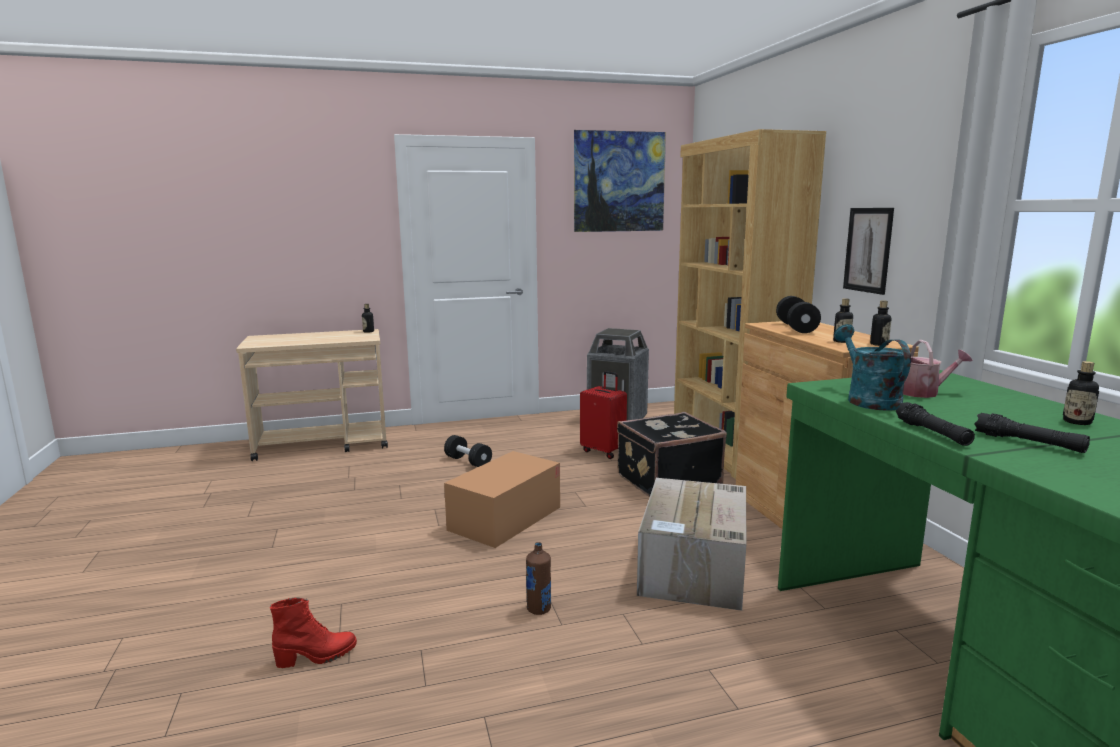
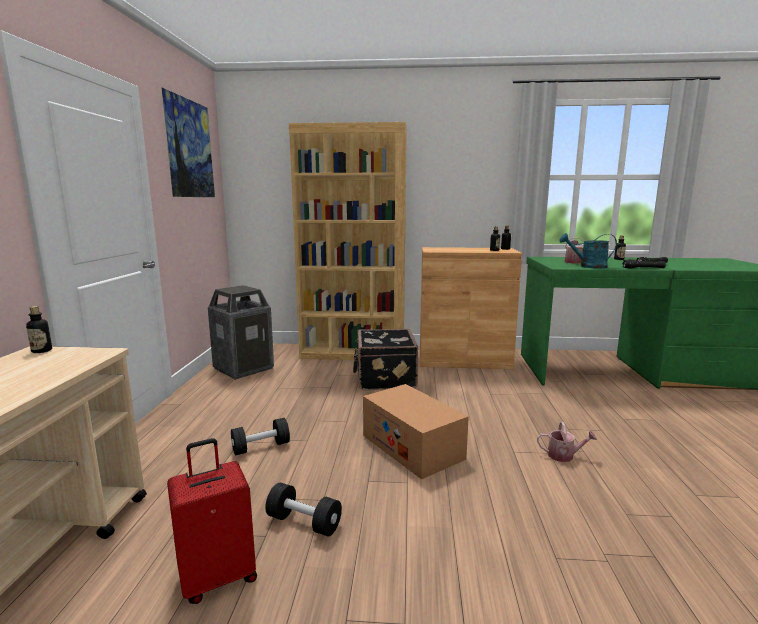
camera: 70 degrees left, 0 degrees up
(316, 657) = (652, 578): red boot -> none
(539, 609) = (564, 455): brown bottle -> watering can
(604, 451) = (309, 386): red suitcase -> red suitcase (218, 577)
(693, 568) = (515, 398): cardboard box -> none
(796, 328) = (449, 250): black dumbbell -> black dumbbell (304, 522)
(868, 250) = (445, 202): picture -> none

